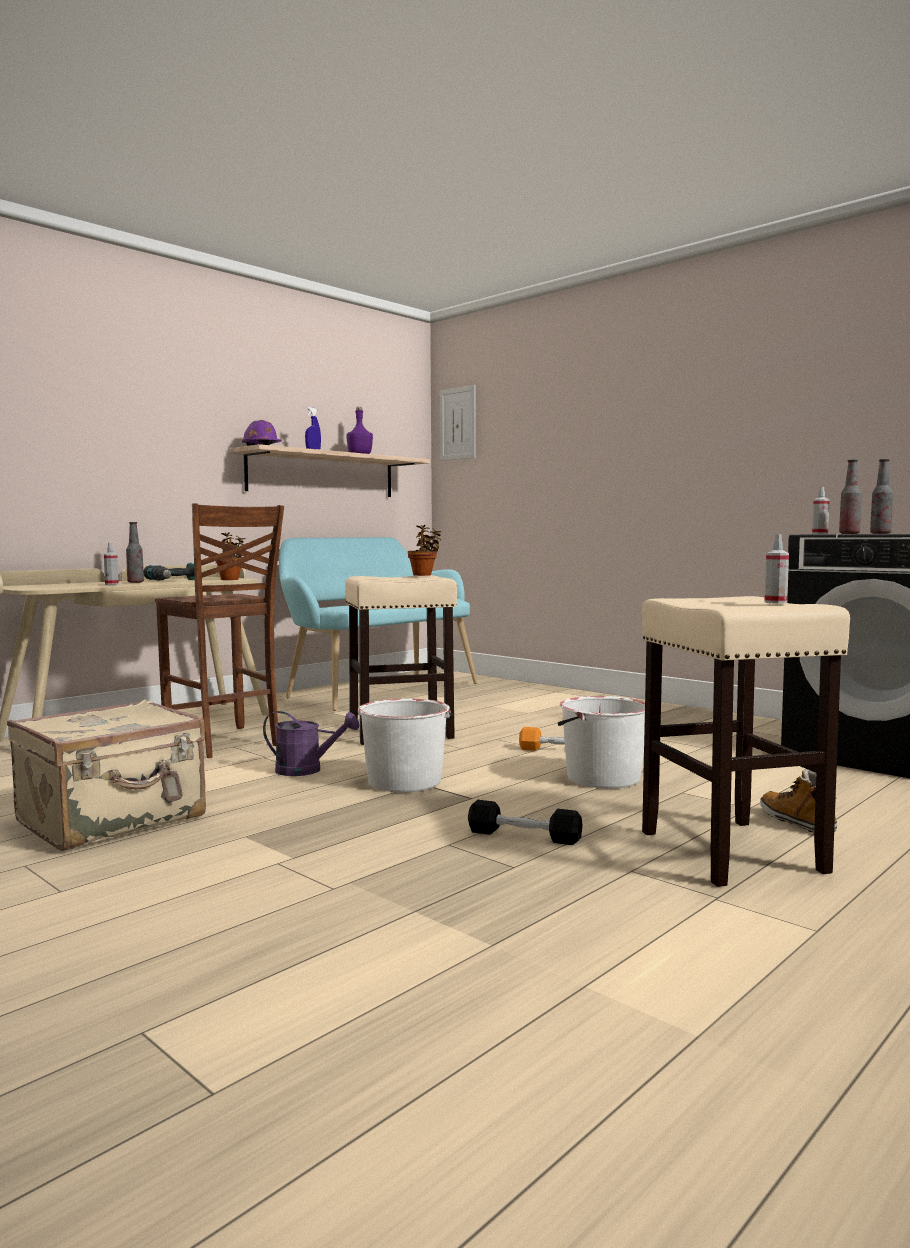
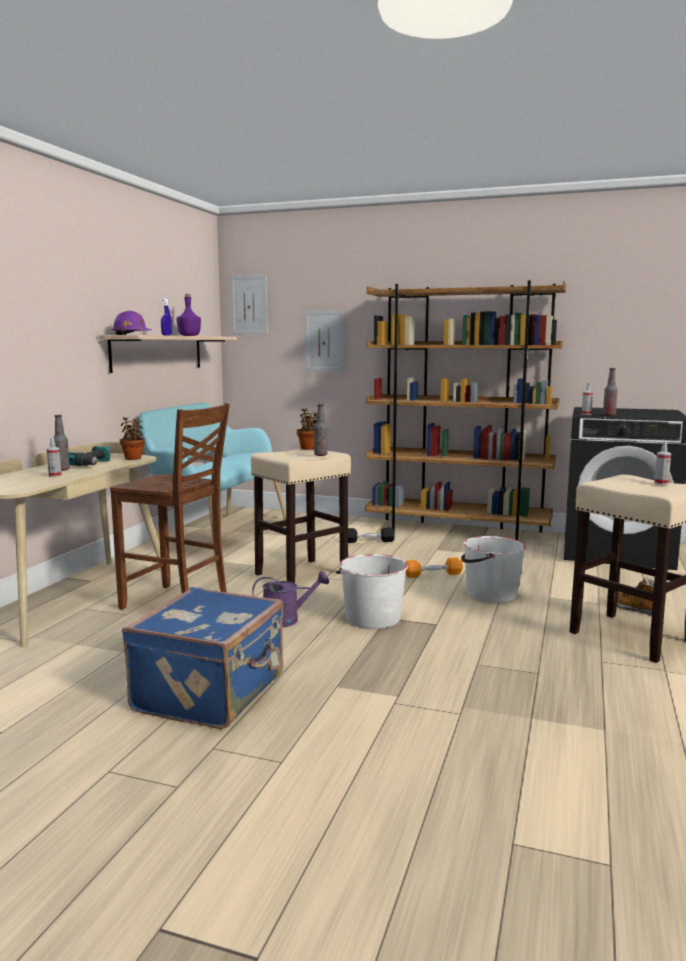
camera: 25 degrees left, 5 degrees up
(113, 820) = (212, 693): beige suitcase -> blue suitcase
(524, 836) = (510, 648): black dumbbell -> black dumbbell (368, 541)
(533, 461) = (324, 341): none -> picture
(676, 712) = (458, 531): none -> brown bookcase
(880, 533) = (625, 415): bottle -> bottle (320, 455)

